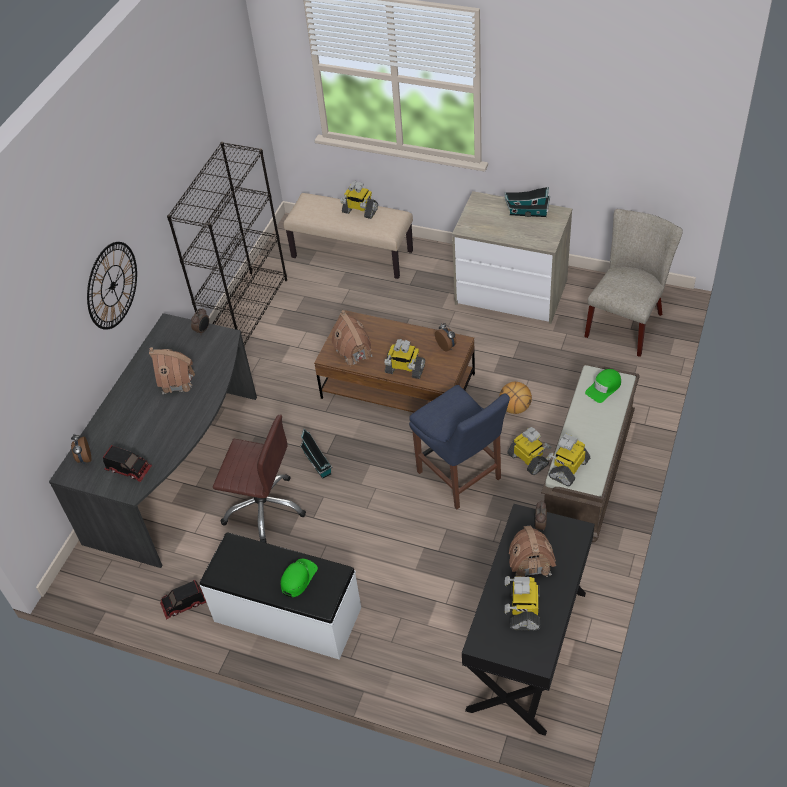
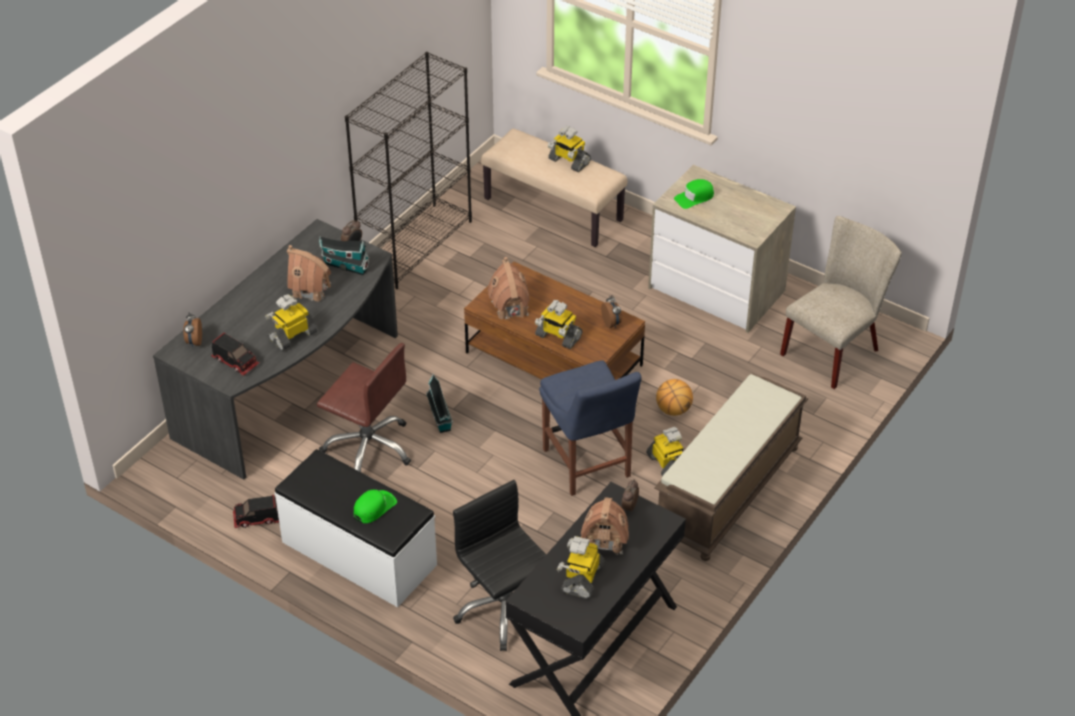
camera: 10 degrees right, 5 degrees down
(112, 285) = (267, 173): wall clock -> none
(435, 636) = (504, 609): none -> black office chair
(526, 213) = (743, 200): toy house -> toy house (344, 265)
(568, 468) = (690, 470): toy robot -> toy robot (292, 336)
(604, 388) = (762, 401): green cap -> green cap (694, 197)

